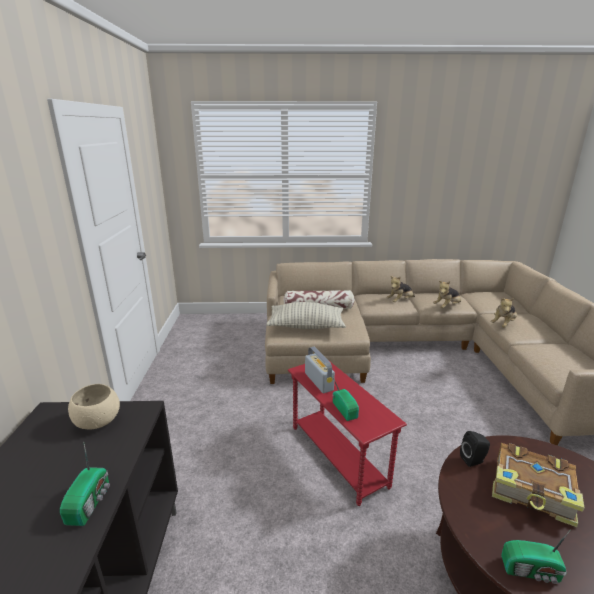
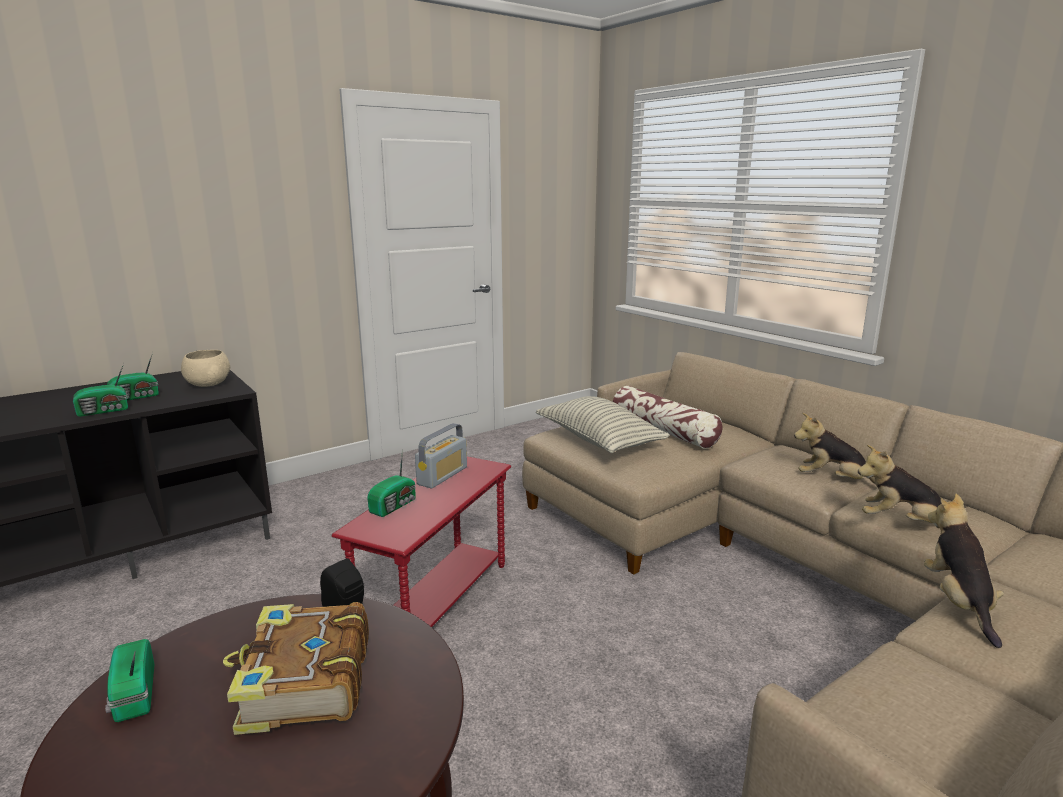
camera: 55 degrees right, 5 degrees down
(71, 473) = (136, 397): none -> radio
(503, 324) = (958, 603): plush toy -> plush toy turned 90 degrees clockwise

